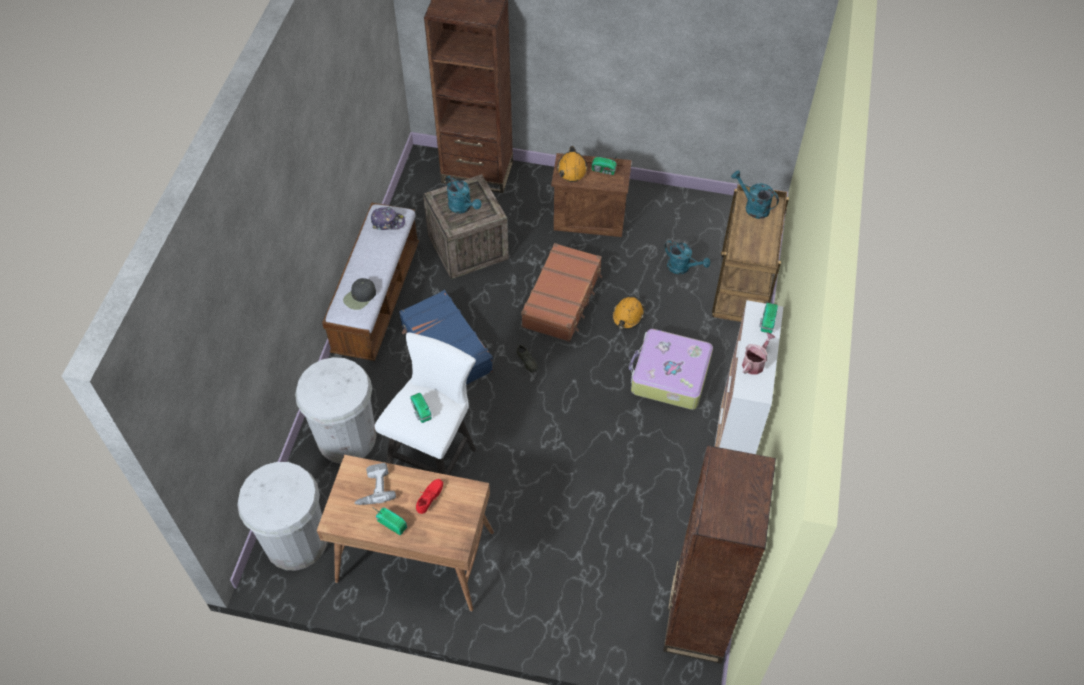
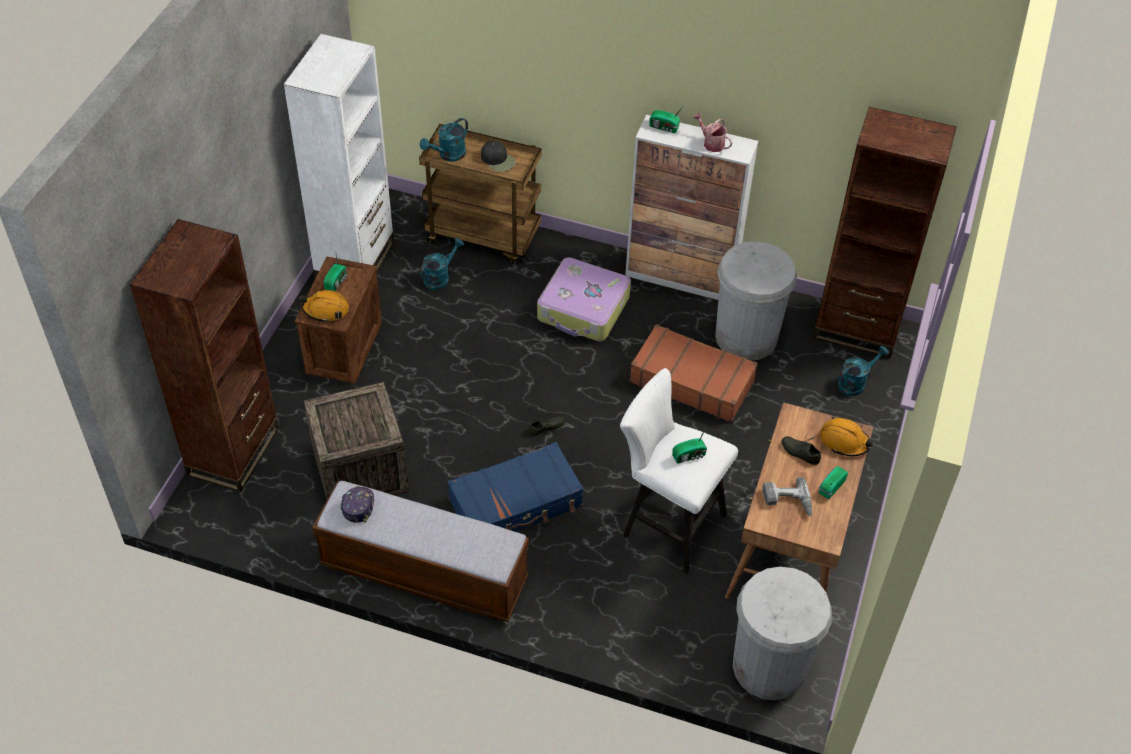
camera: 85 degrees left, 5 degrees down
(346, 437) = (632, 611): white trash can -> white trash can (746, 337)
(360, 296) = (477, 540): black cap -> black cap (498, 160)
(431, 498) = (801, 451): red shoe -> grey shoe
(463, 207) = (357, 423): turquoise watering can -> turquoise watering can (855, 382)
(562, 299) = (463, 386): brown suitcase -> brown suitcase (691, 381)
(627, 316) = (498, 332): orange hard hat -> orange hard hat (844, 441)
(686, 209) = (355, 261): none -> white bookcase

